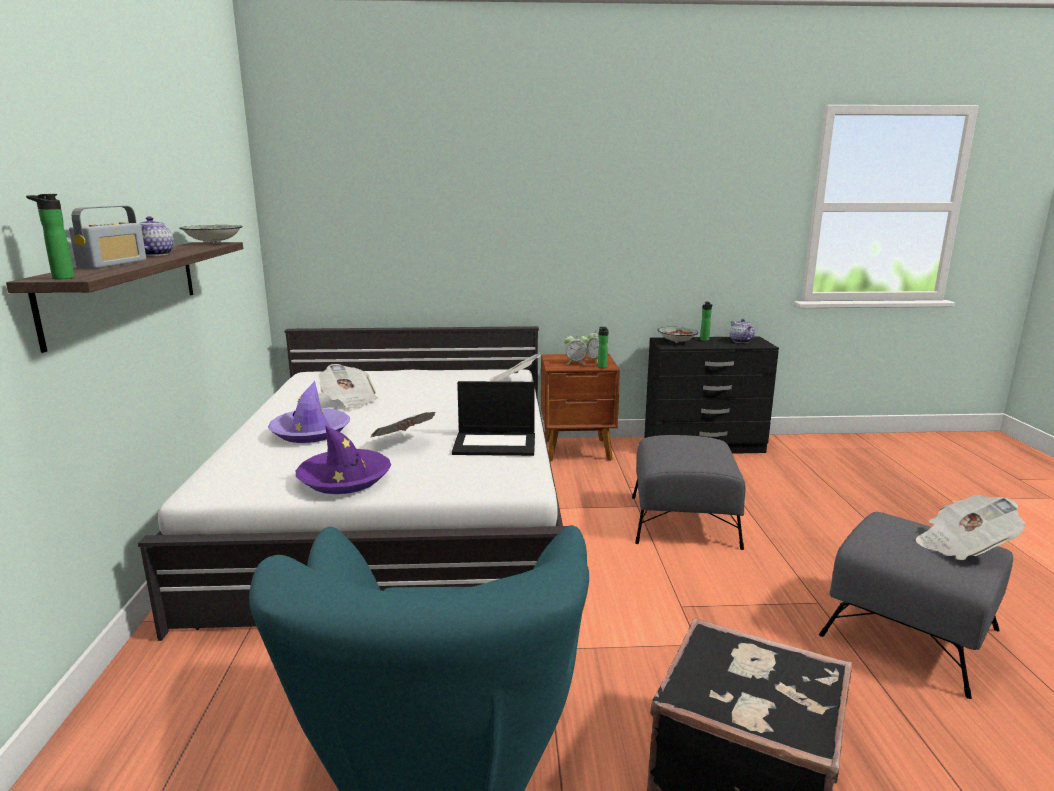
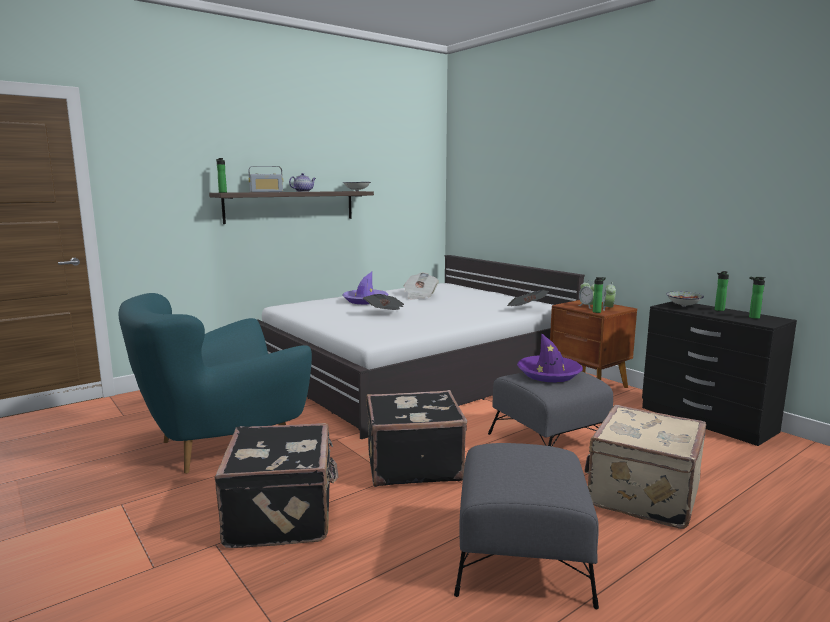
camera: 55 degrees right, 5 degrees down
(345, 479) = (323, 317): purple hat -> purple hat (549, 374)
(496, 444) = (416, 326): laptop -> none
(674, 618) = (412, 465): none -> black suitcase
(740, 341) = (752, 317): teapot -> bottle
(819, 529) = (641, 494): none -> beige suitcase
(963, 546) = (539, 481): newspaper -> none

